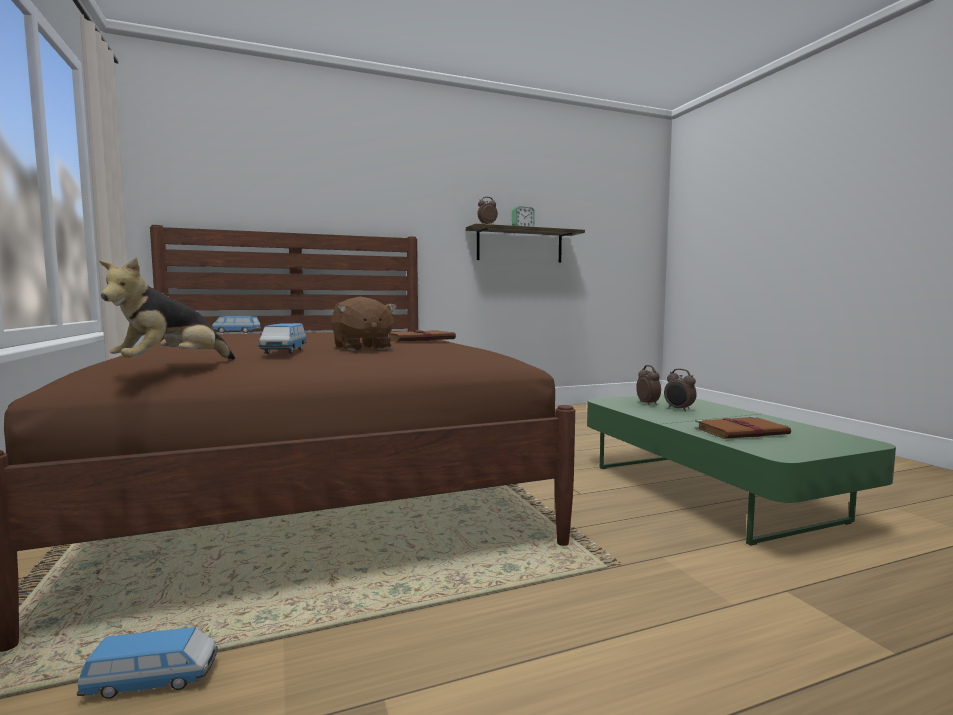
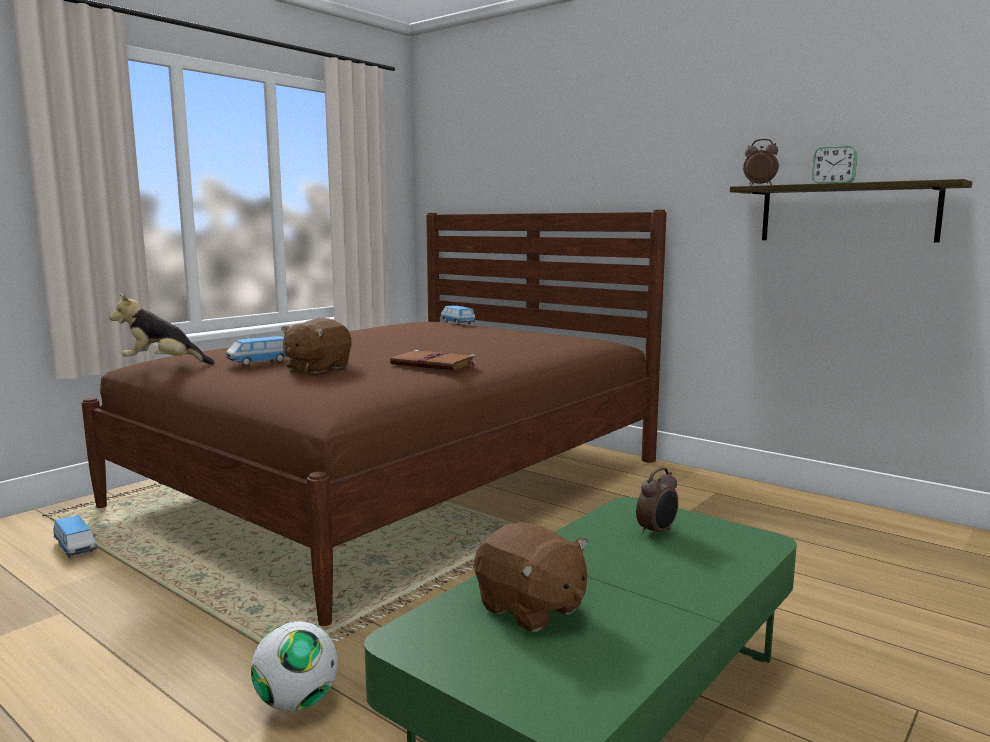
camera: 60 degrees right, 5 degrees up
(679, 409) = (643, 555): alarm clock -> none
(679, 572) = (297, 702): none -> football
(742, 431) = (530, 609): brown book -> brown plush toy

